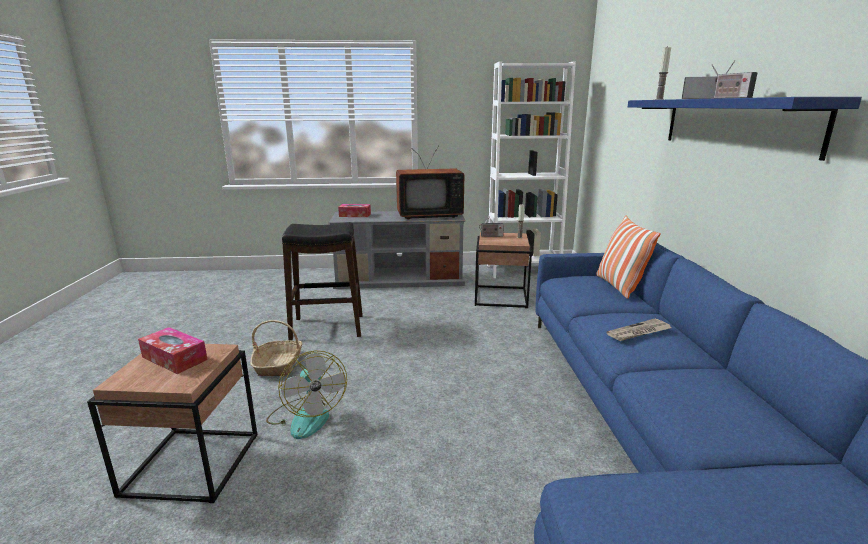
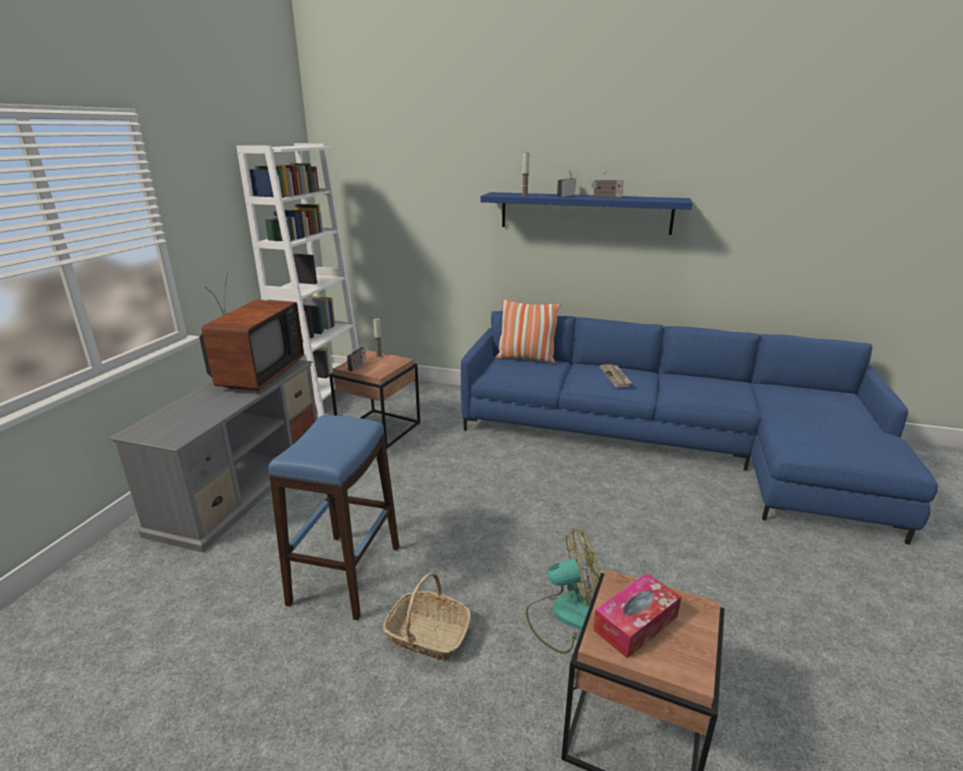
camera: 70 degrees left, 5 degrees up
(328, 327) = (346, 574): black stool -> blue stool
(355, 215) = (167, 423): tissue box -> none

